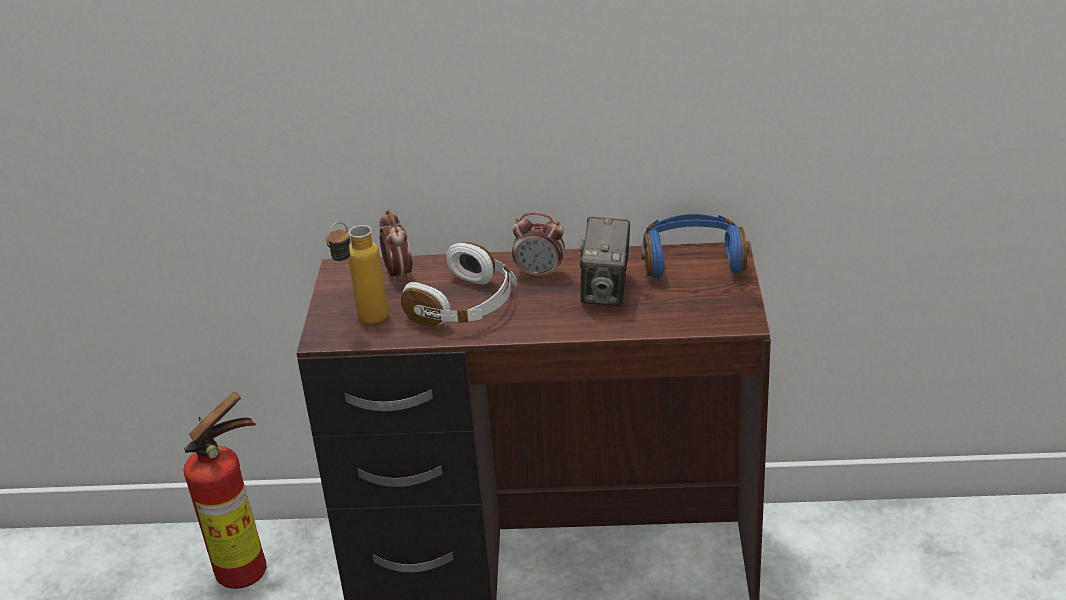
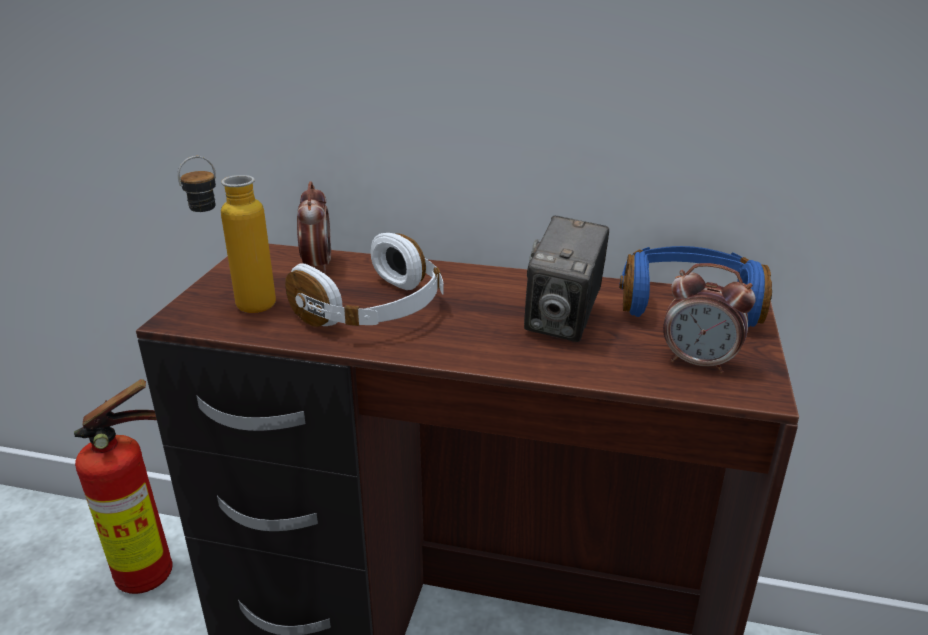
camera: 10 degrees right, 5 degrees down
(540, 274) = (485, 290): alarm clock -> alarm clock (699, 363)

